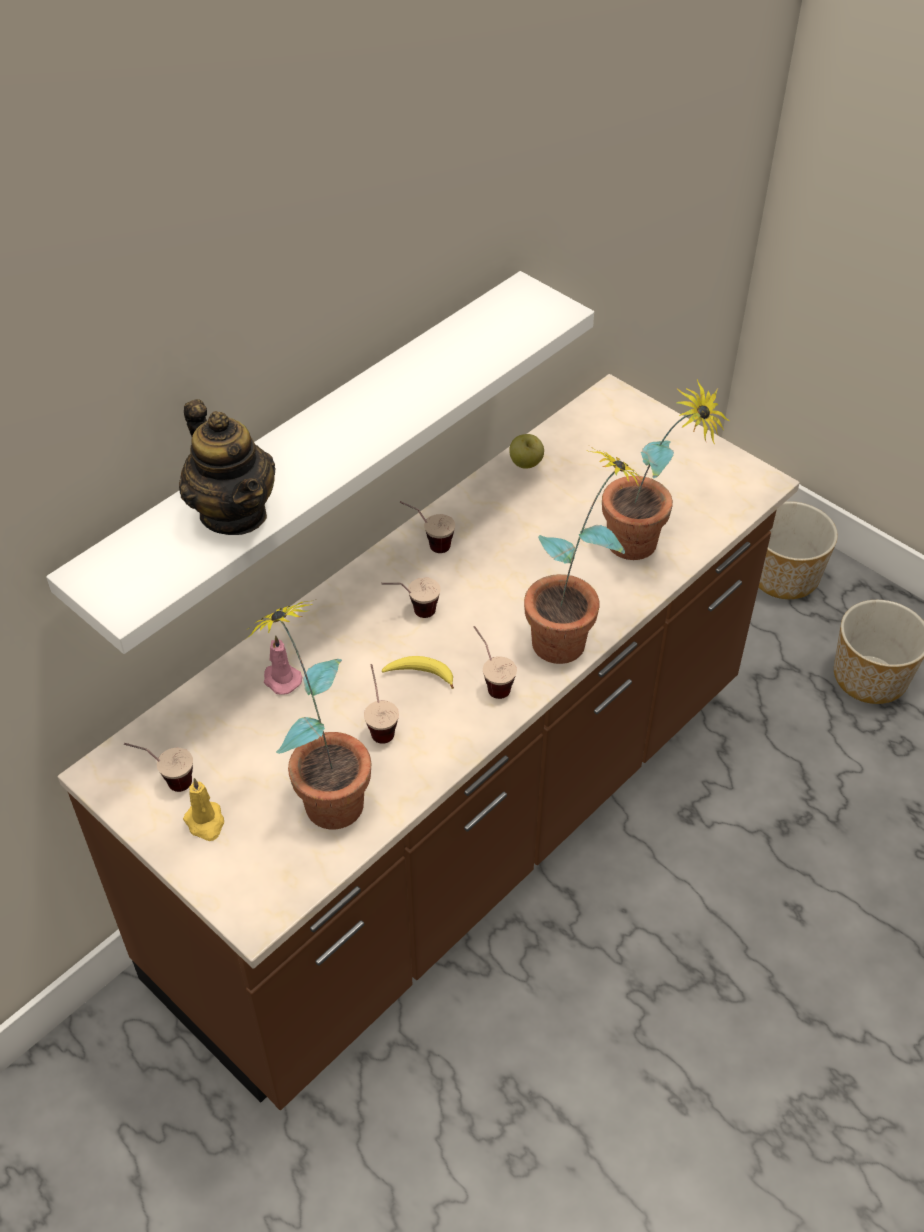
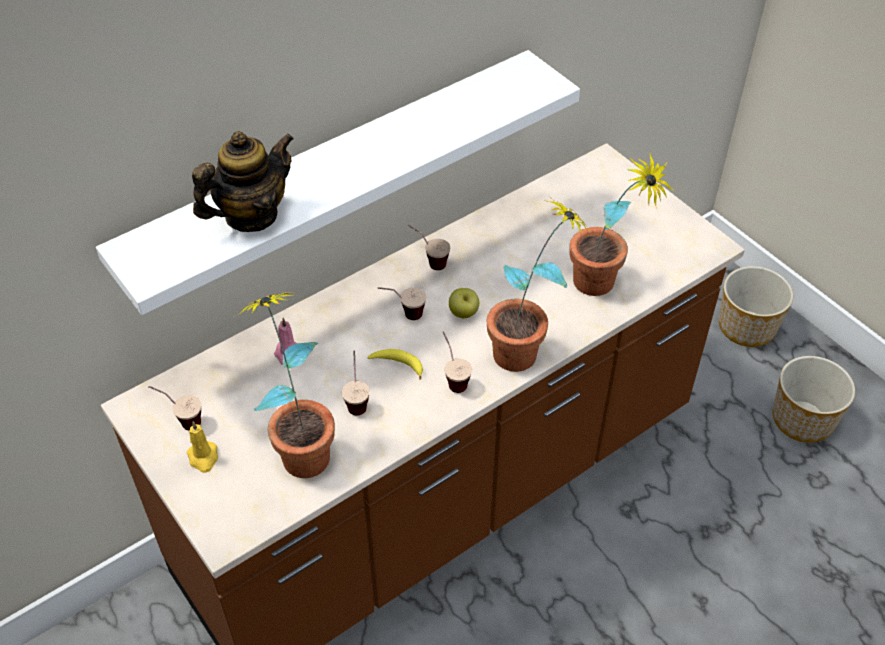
camera: 10 degrees right, 0 degrees up
(234, 513) = (251, 216): teapot -> teapot turned 105 degrees counterclockwise
(526, 464) = (522, 207): apple -> apple (463, 313)

